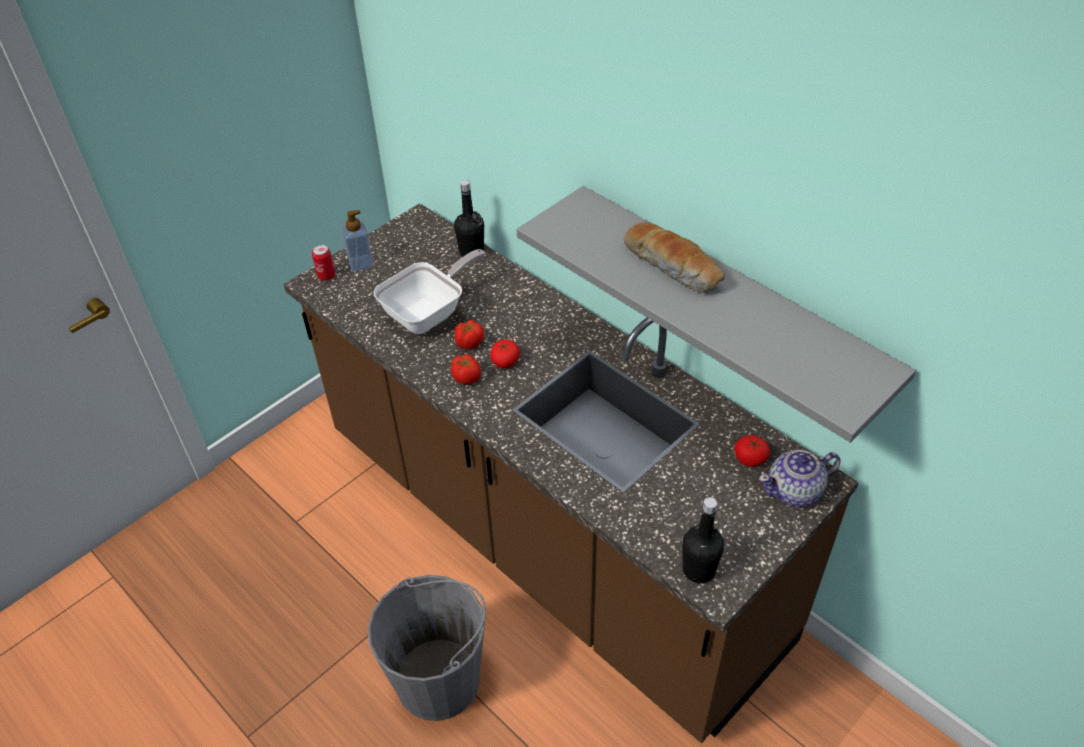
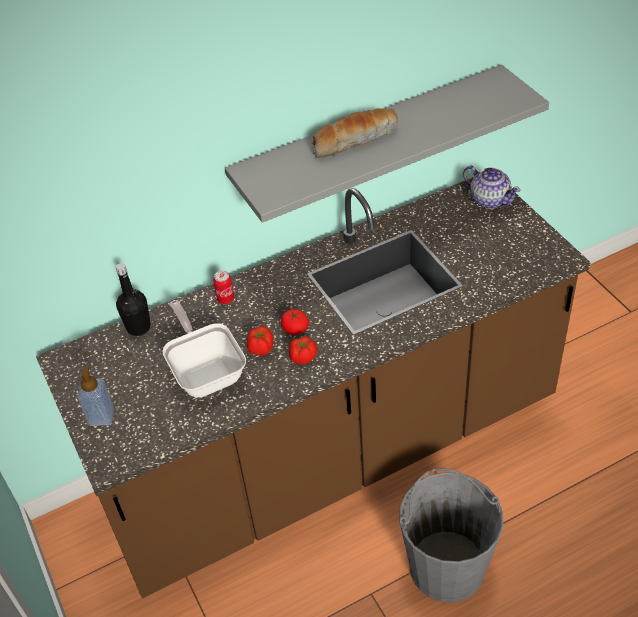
camera: 70 degrees left, 0 degrees up
(326, 276) = (104, 448): can -> can (226, 299)
(698, 570) = (543, 262): black bottle -> none
(750, 458) = (453, 213): tomato -> none
(795, 491) = (489, 199): teapot -> teapot turned 45 degrees counterclockwise

